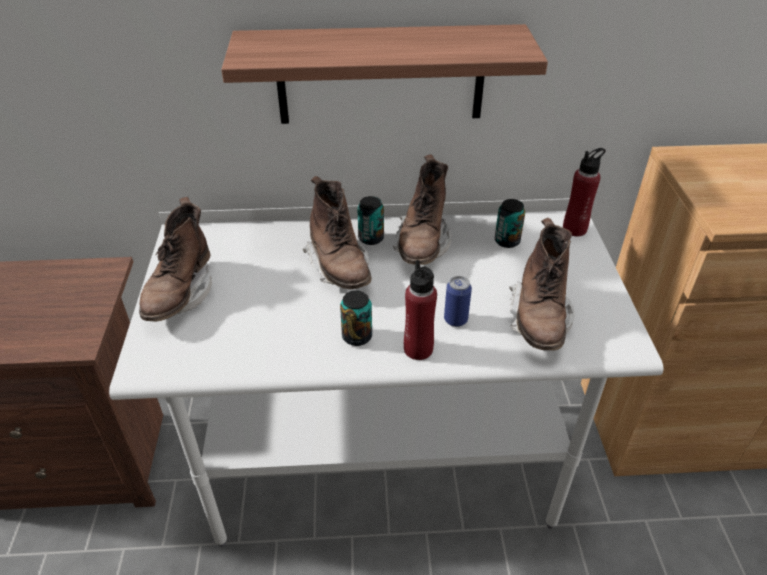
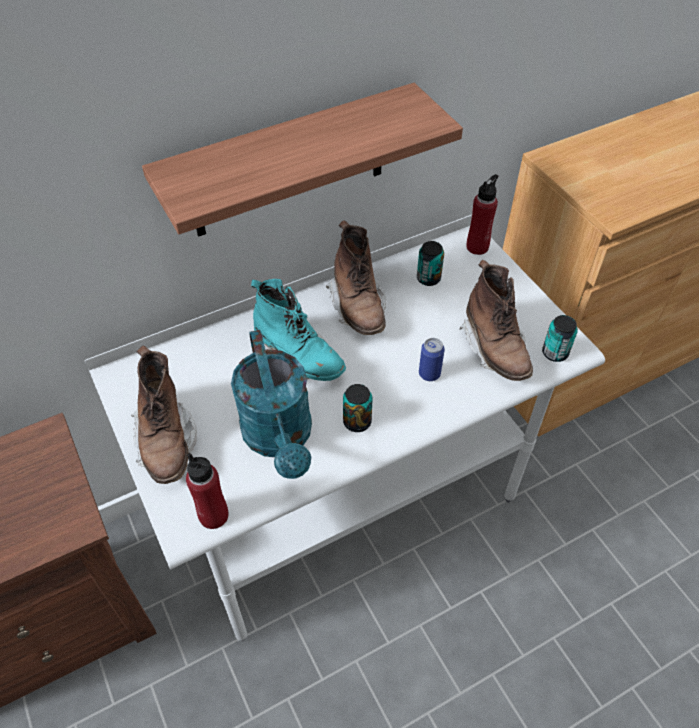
camera: 25 degrees left, 10 degrees up
(277, 326) = (280, 438): none -> turquoise watering can
(339, 267) = (298, 357): brown boot -> turquoise boot
(371, 238) = (308, 316): can -> can (555, 353)
(418, 349) = (415, 414): red bottle -> red bottle (214, 515)

